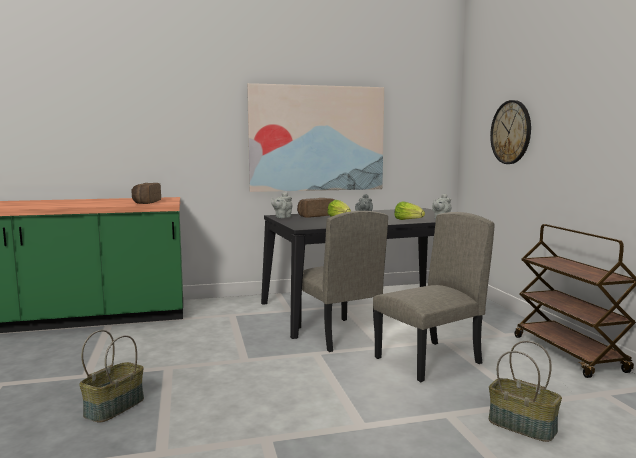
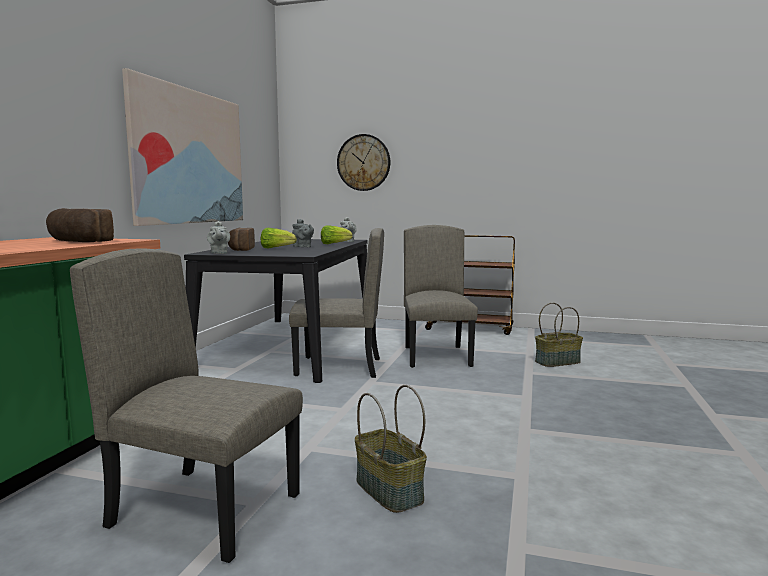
camera: 60 degrees left, 0 degrees up
(74, 367) = (206, 509): none -> beige chair

